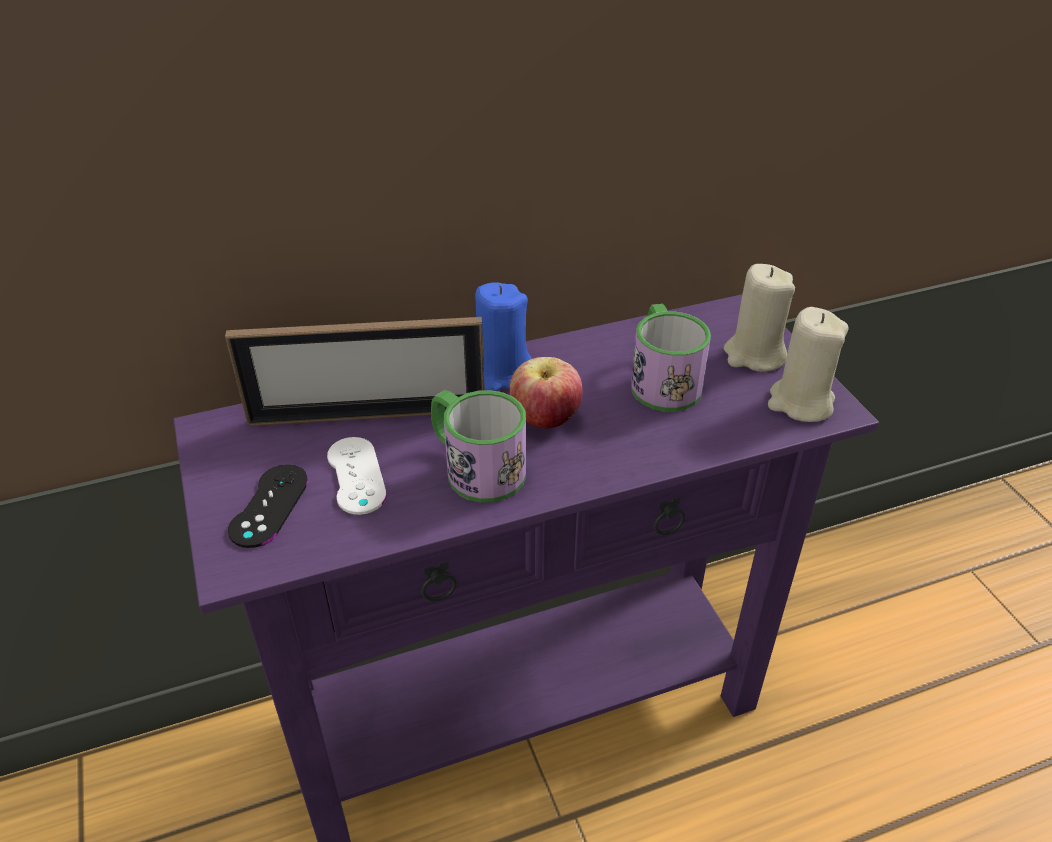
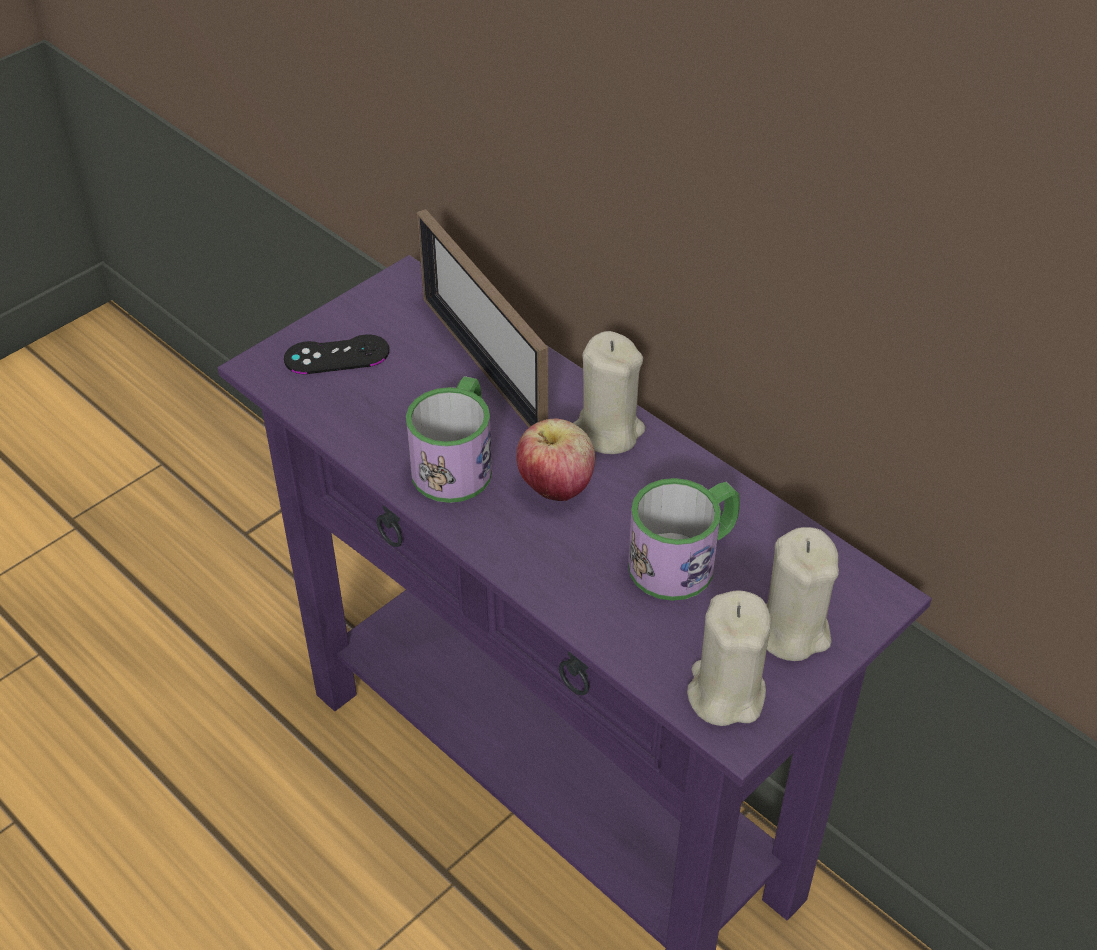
camera: 65 degrees right, 5 degrees up
(356, 475) = (401, 390): white game controller -> none
(501, 373) = (607, 431): blue candle -> beige candle

